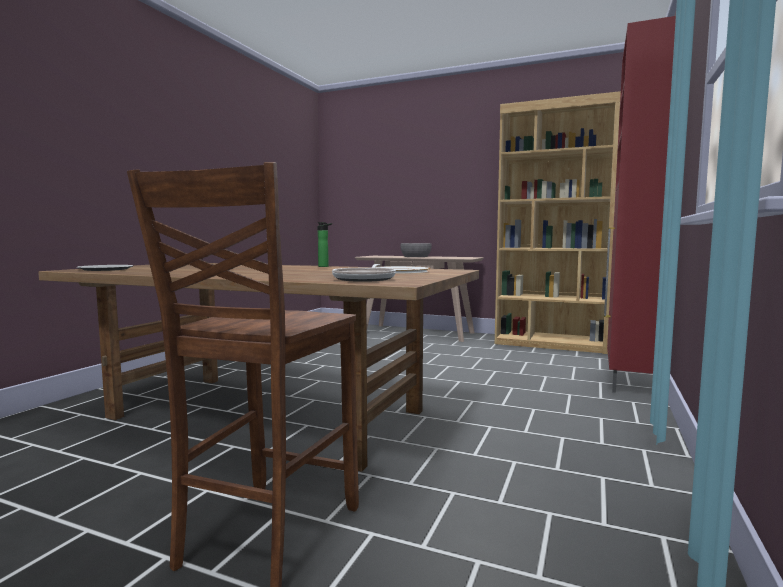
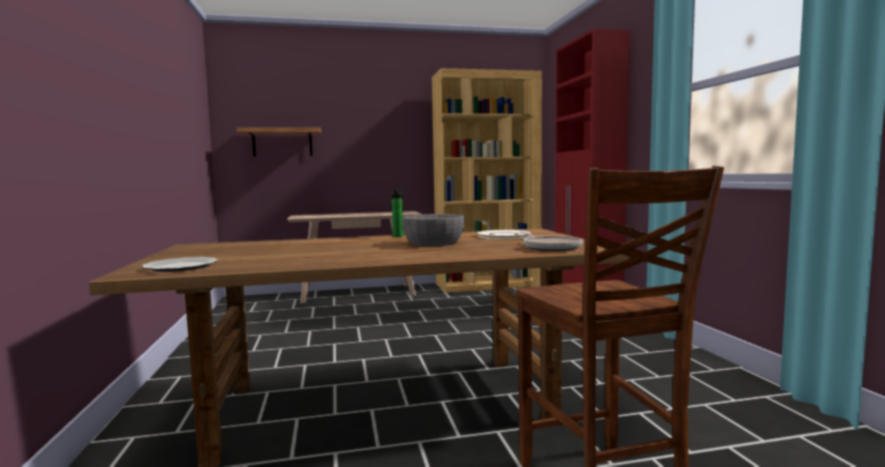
camera: 35 degrees left, 0 degrees up
(369, 191) = (282, 143): none -> shelf
(415, 256) = (351, 214): grey bowl -> grey bowl (433, 243)

